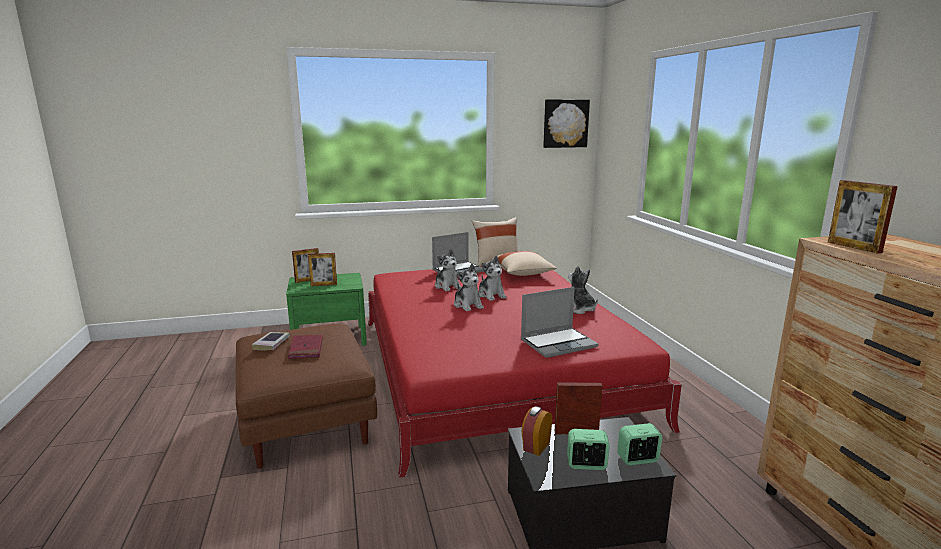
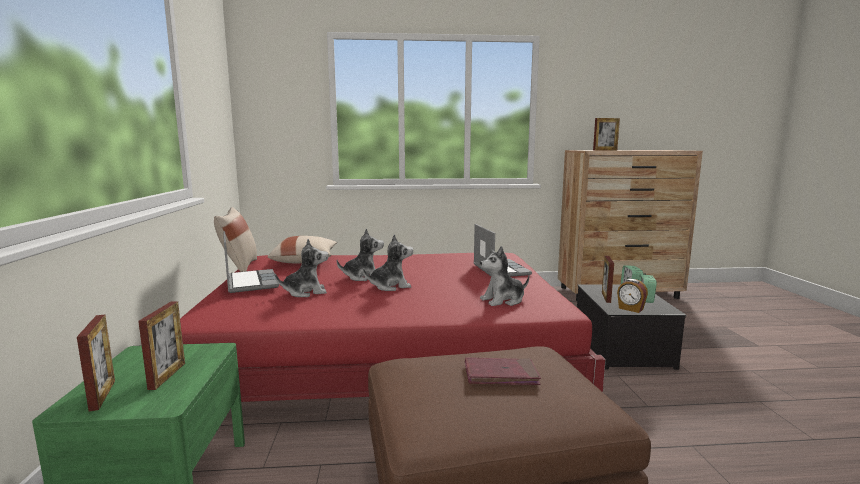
camera: 80 degrees left, 5 degrees down
(271, 344) = (474, 406): book -> none
(565, 123) = (218, 95): picture -> none
(579, 309) = (422, 258): plush toy -> plush toy (503, 300)

